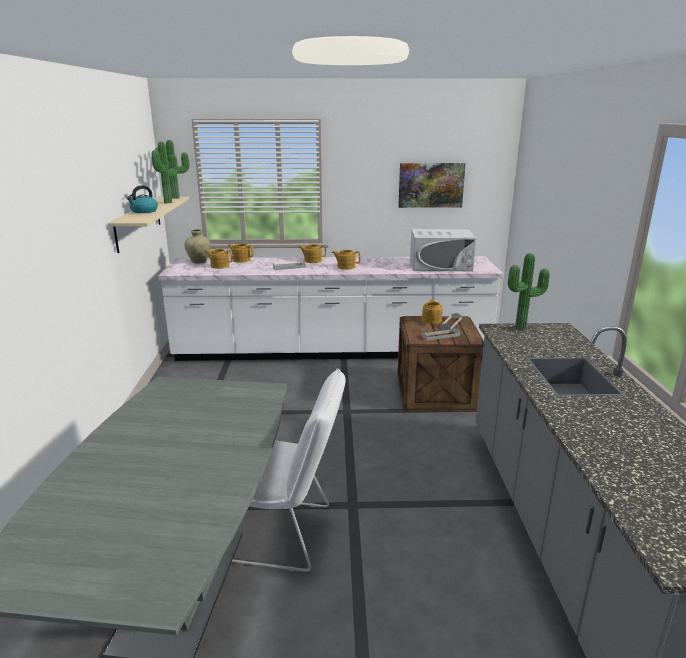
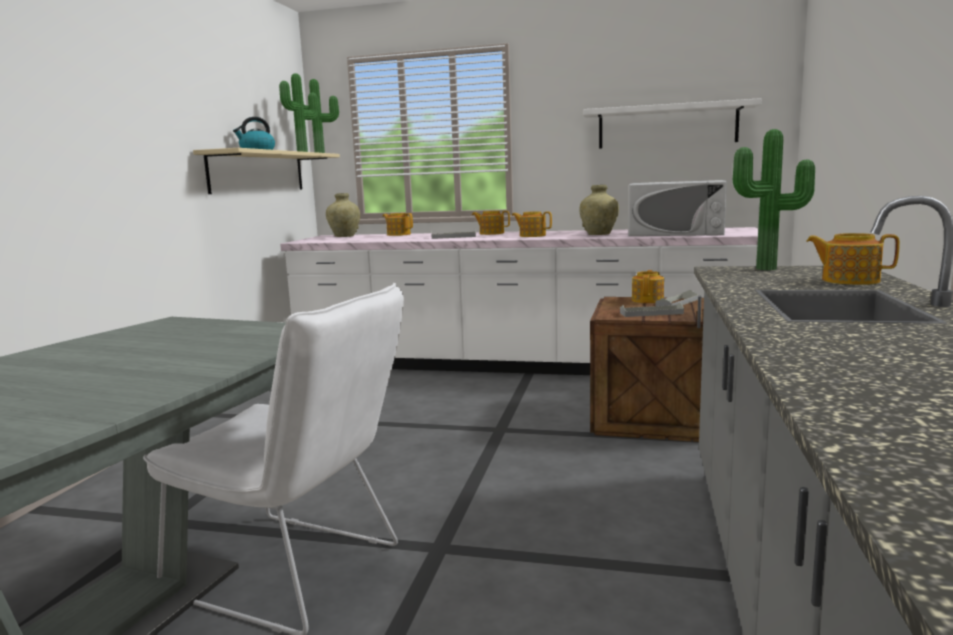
camera: 15 degrees right, 10 degrees down
(219, 266) = (365, 237): teapot -> teapot (849, 280)
(391, 266) = (599, 234): none -> beige vase
(431, 185) = (667, 126): picture -> white shelf

